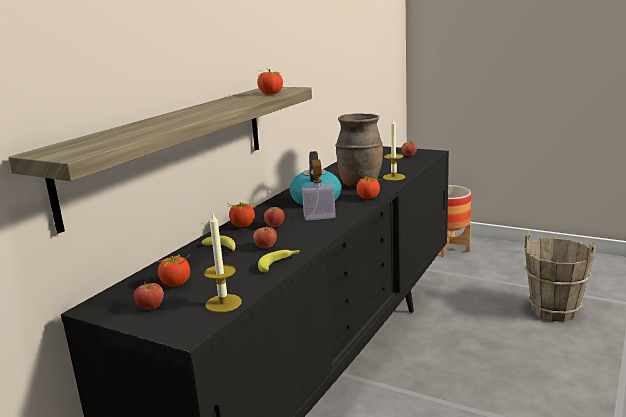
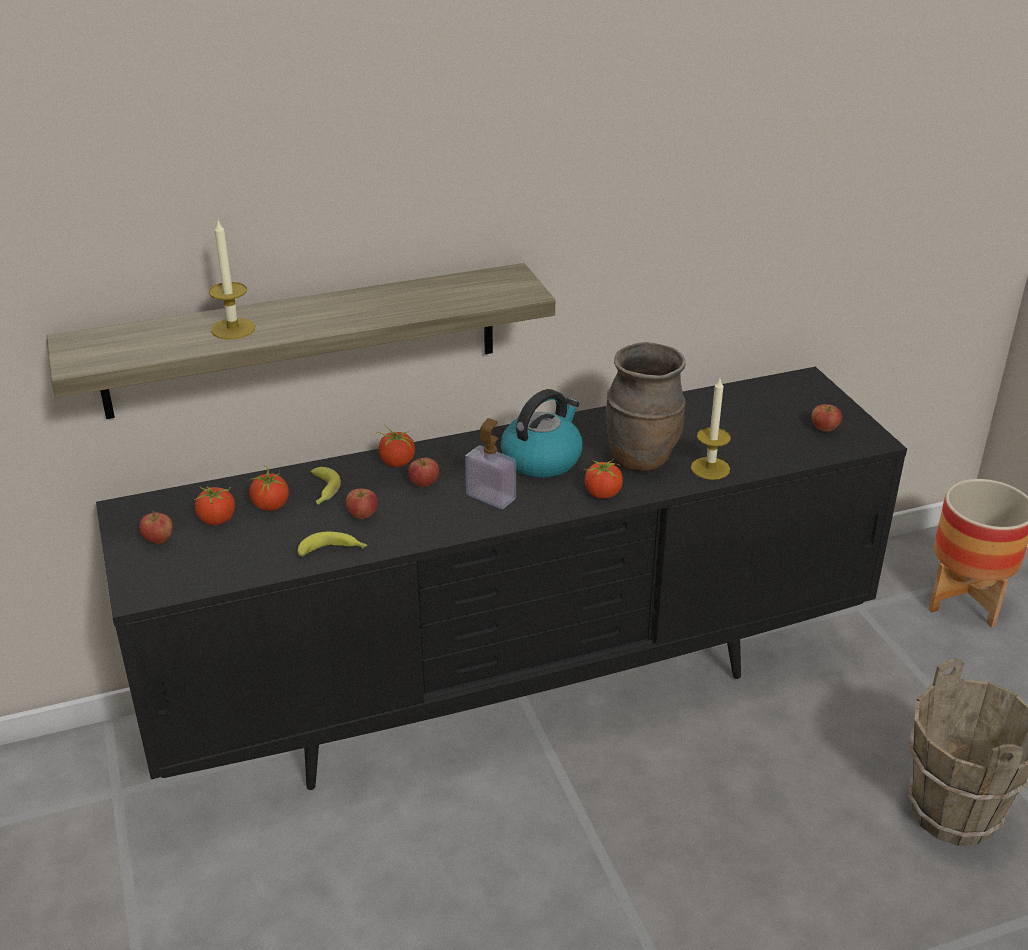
camera: 40 degrees right, 15 degrees up
(223, 303) = (212, 575): candle -> candle (233, 329)
(270, 94) = (473, 298): tomato -> tomato (270, 505)

